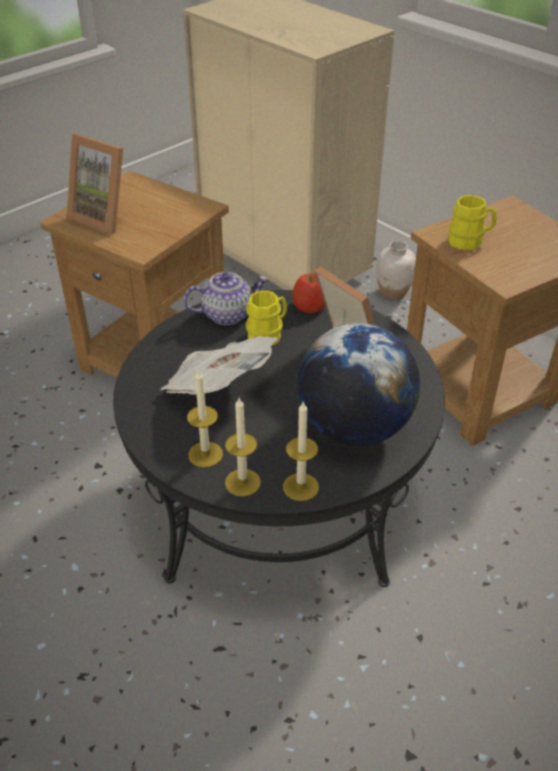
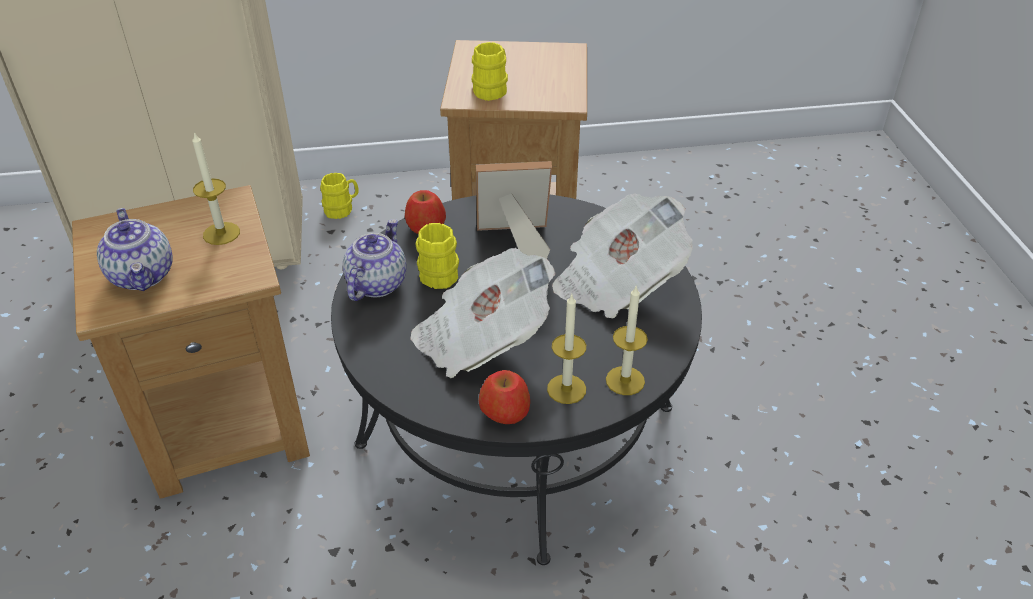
camera: 55 degrees left, 0 degrees up
(105, 216) = (143, 275): picture frame -> teapot
(156, 433) = (504, 412): none -> apple
(300, 487) = (660, 347): candle -> candle (221, 233)
(354, 428) = (617, 281): globe -> newspaper
(393, 293) = (342, 209): white vase -> yellow mug

